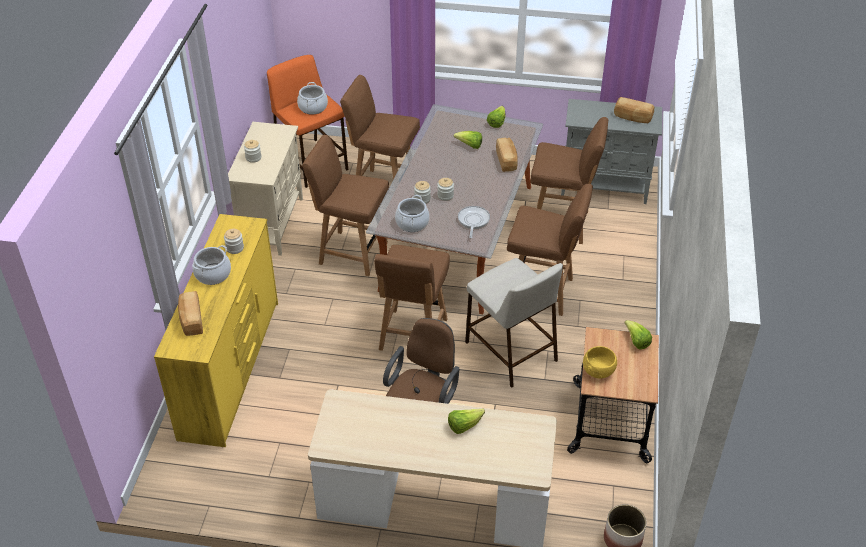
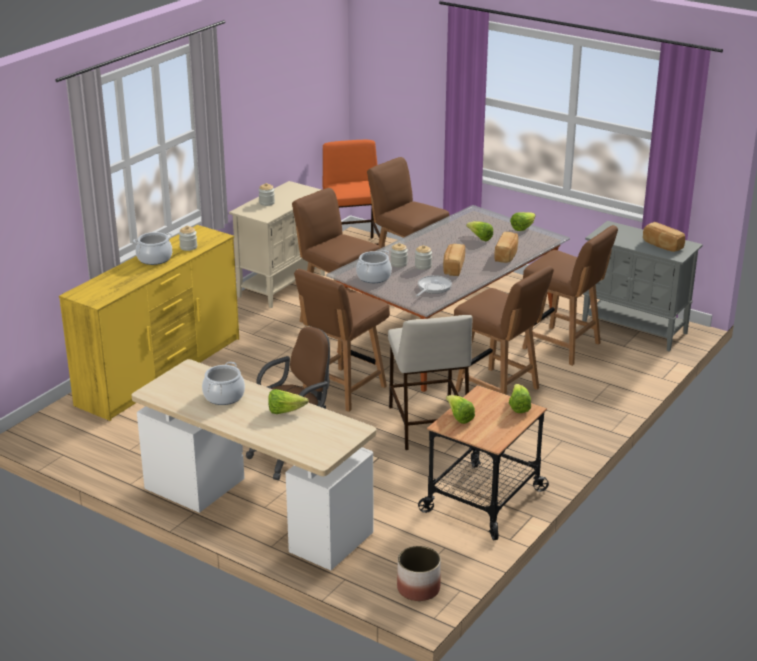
camera: 25 degrees right, 15 degrees down
(191, 321) = (109, 282): bread -> bread (453, 267)
(313, 107) = (357, 187): cooking pot -> cooking pot (224, 396)
(598, 371) = (459, 417): yellow bowl -> lettuce

